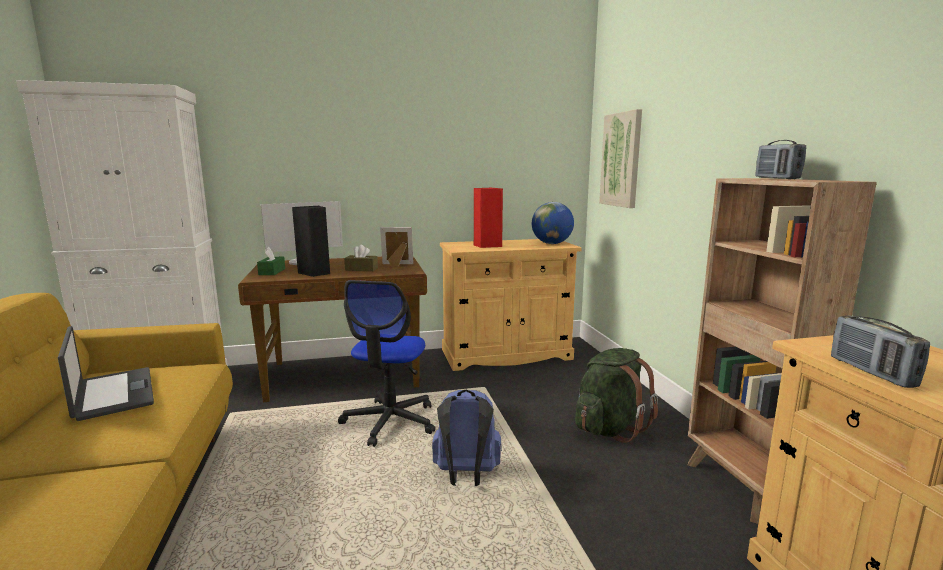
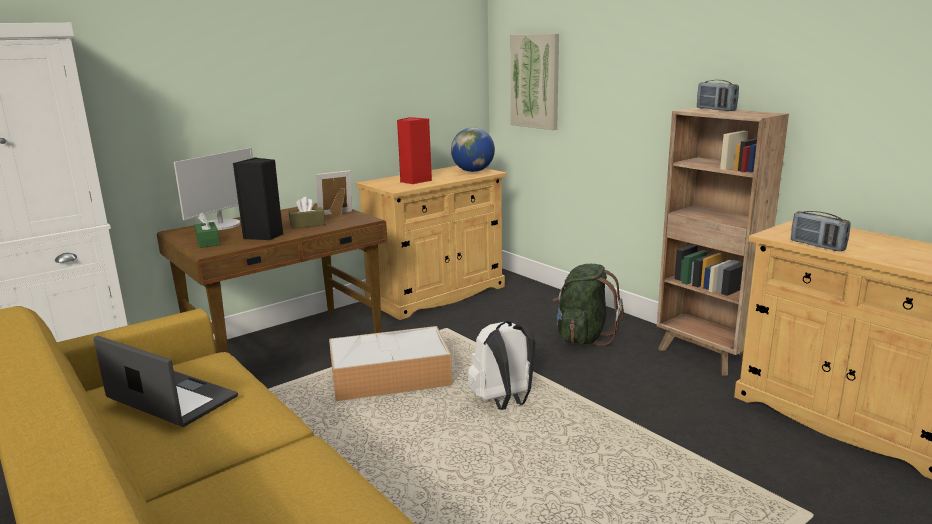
camera: 25 degrees left, 5 degrees up
(390, 422) = (388, 378): office chair -> storage box
(466, 476) = (504, 401): blue backpack -> white backpack

